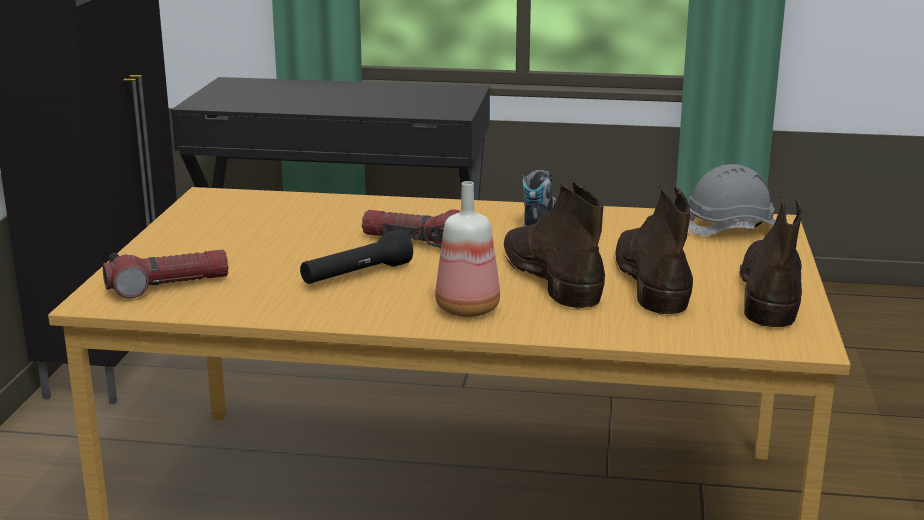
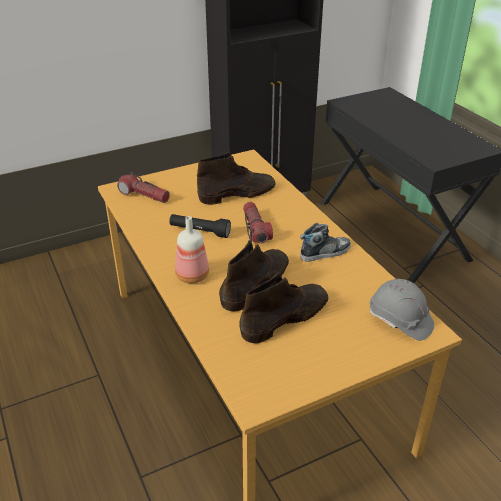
camera: 55 degrees right, 15 degrees up
(769, 292) = (314, 366): brown boot -> brown boot (237, 194)

